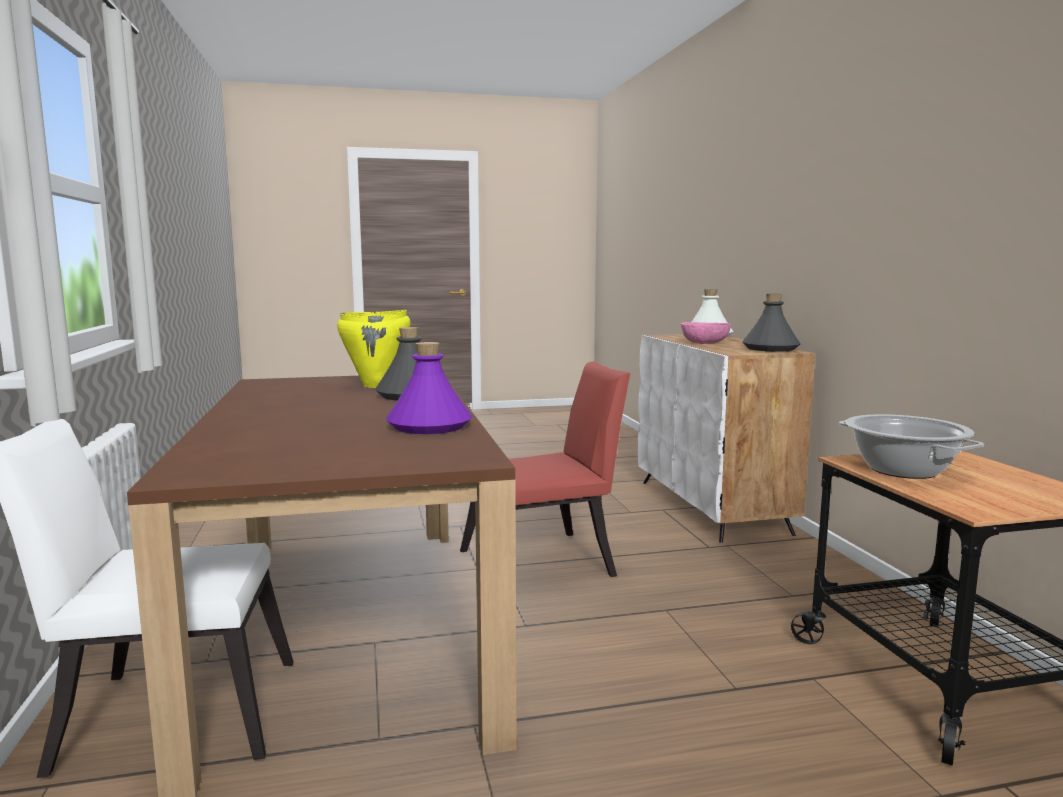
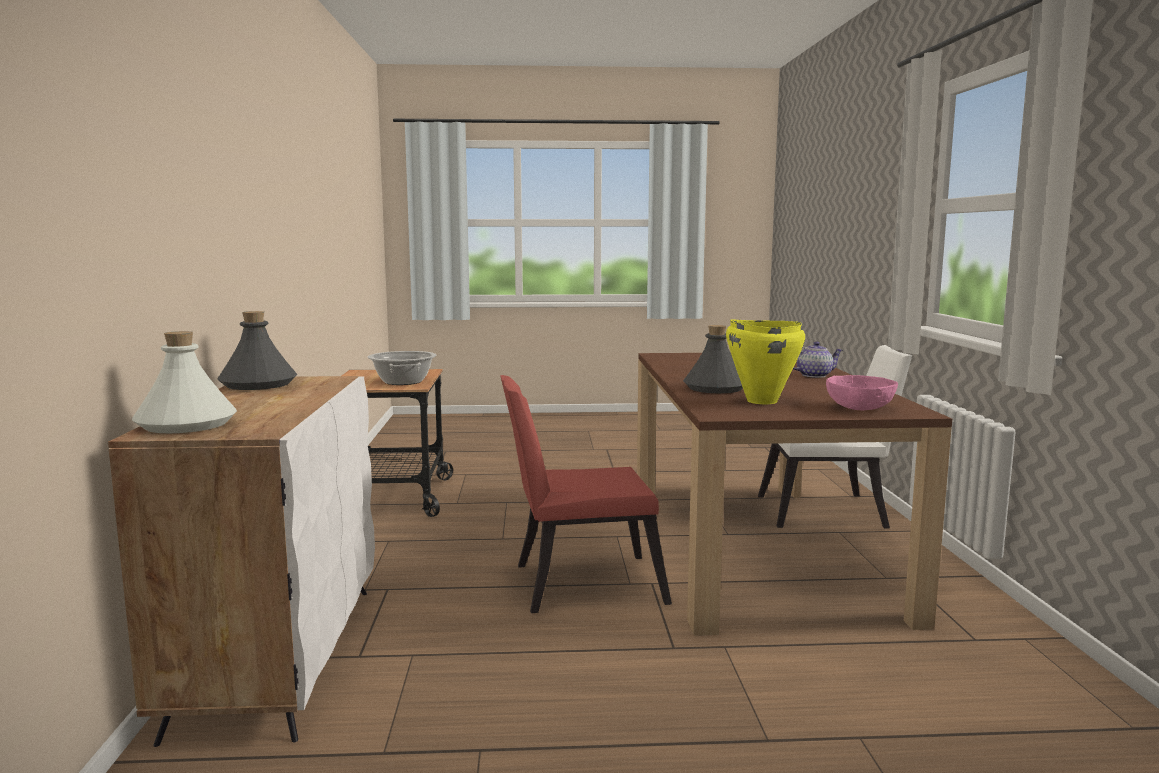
camera: 170 degrees left, 0 degrees up
(258, 417) = (814, 375): none -> teapot
(430, 426) = (685, 367): purple bottle -> none
(704, 343) = (290, 400): pink bowl -> pink bowl (859, 408)

